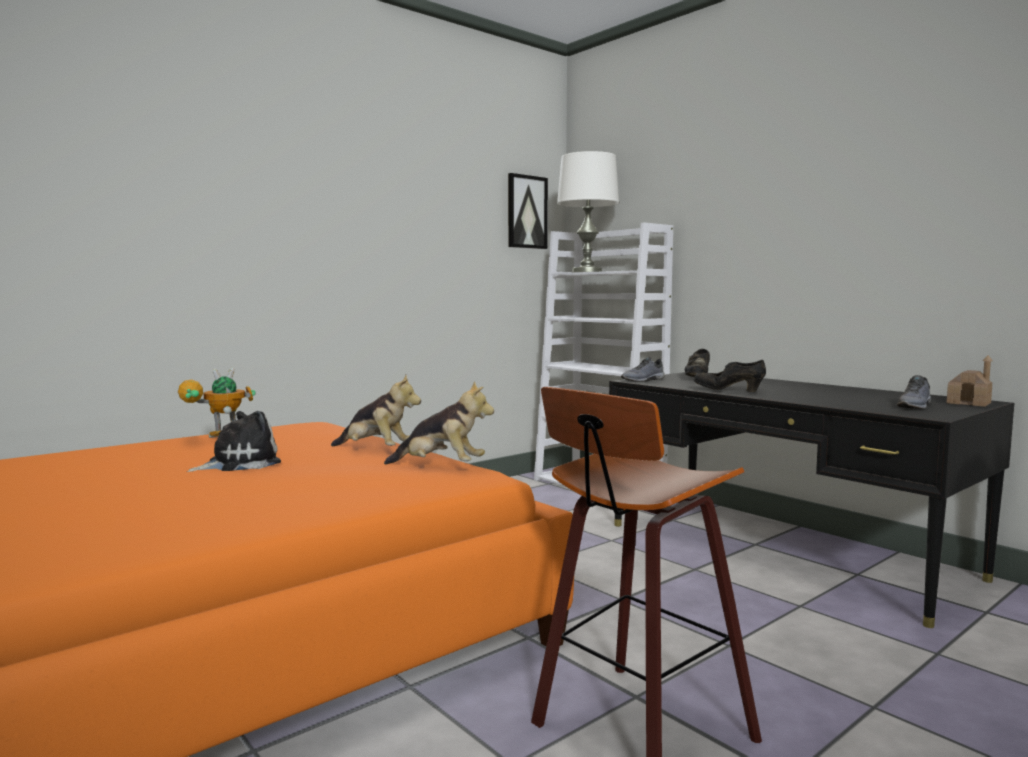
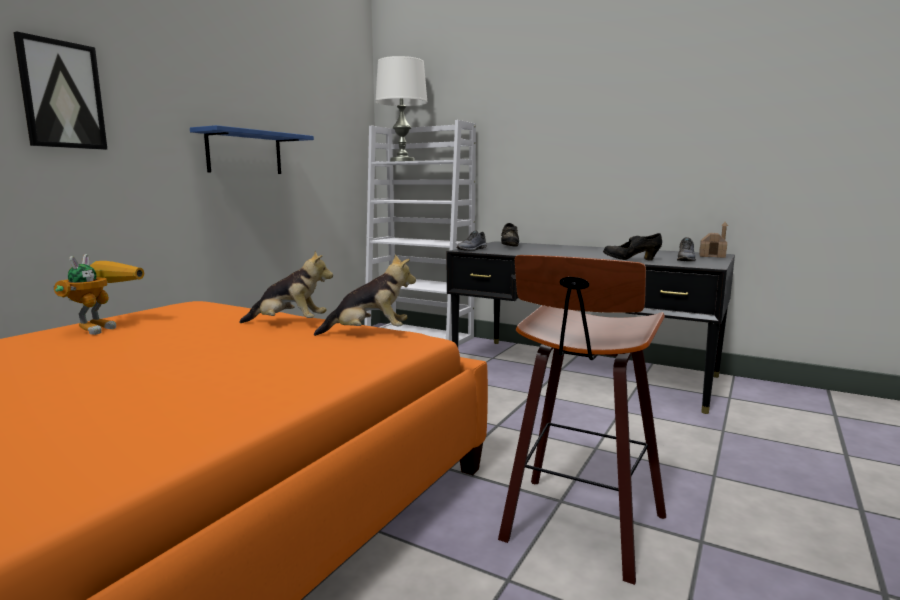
camera: 20 degrees left, 5 degrees up
(213, 440) = (102, 327): toy robot -> toy robot turned 150 degrees clockwise
(239, 463) = (160, 348): plush toy -> none
(399, 266) = (244, 153): none -> blue shelf
(526, 212) = (346, 108): picture -> picture (62, 95)
(728, 391) = (548, 254): black shoe -> black shoe (631, 260)

